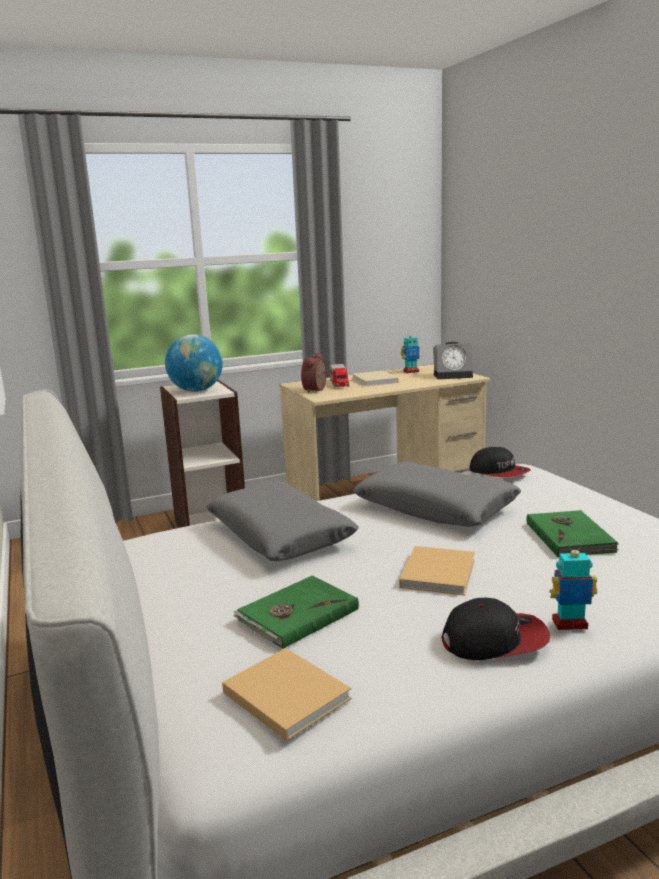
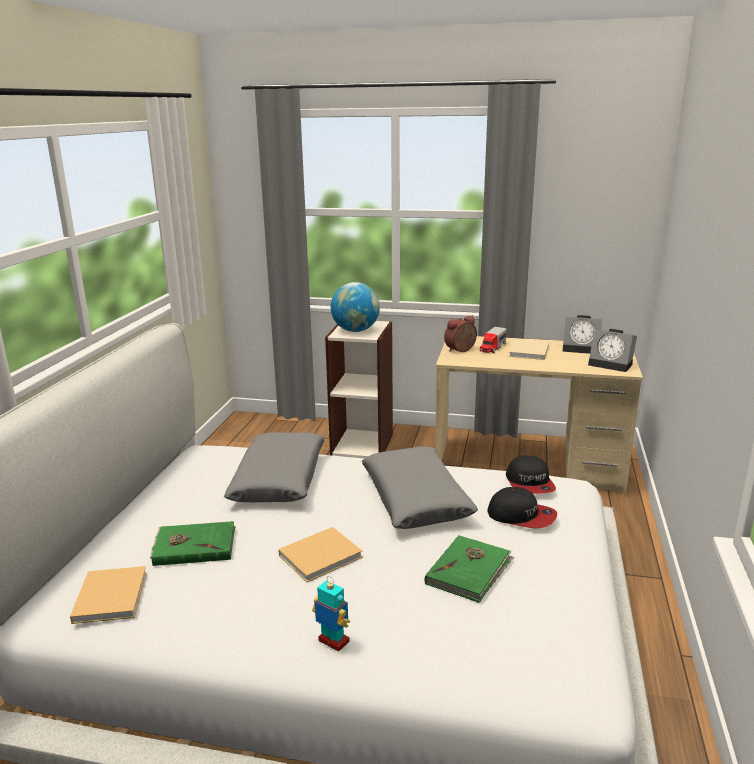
camera: 35 degrees right, 5 degrees up
(411, 371) = (582, 348): toy robot -> alarm clock
(495, 640) = (268, 625): cap -> cap (521, 516)

